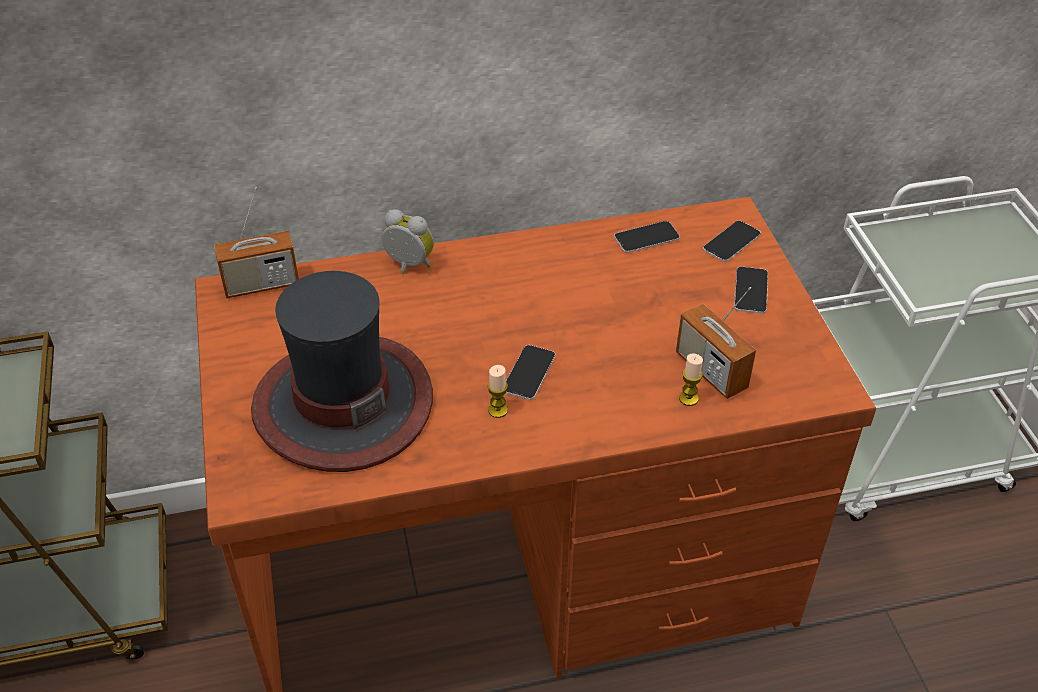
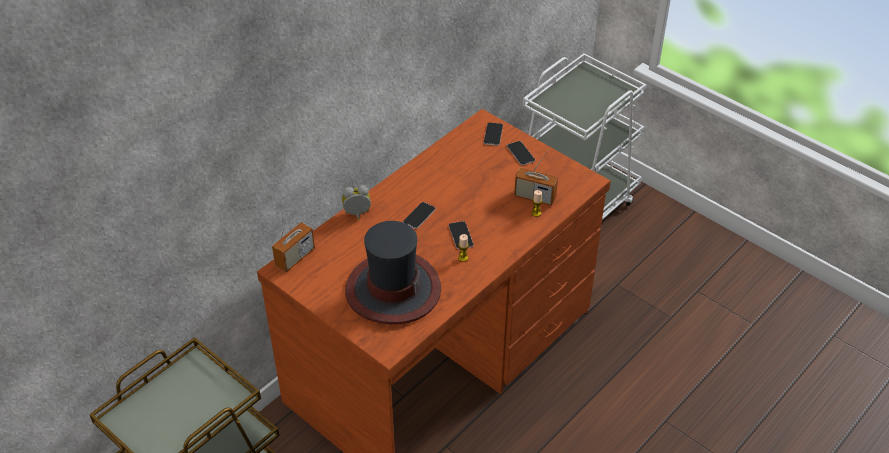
camera: 35 degrees left, 0 degrees up
(646, 238) = (454, 149): phone -> phone (419, 216)

